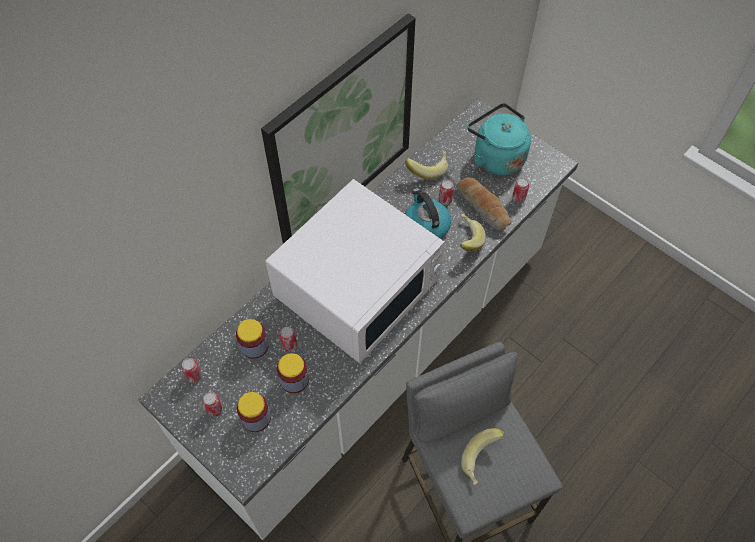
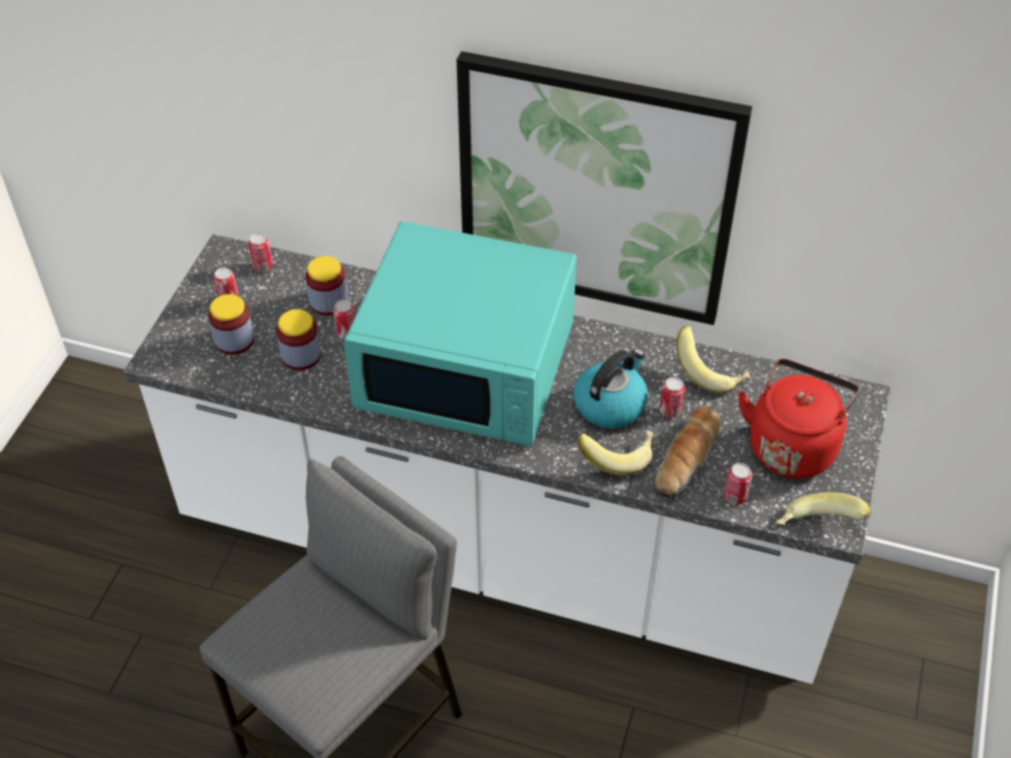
camera: 65 degrees right, 10 degrees down
(358, 287) = (468, 368): white microwave -> turquoise microwave
(482, 460) = (309, 629): banana -> banana (818, 528)
(496, 157) = (792, 444): turquoise kettle -> red kettle

